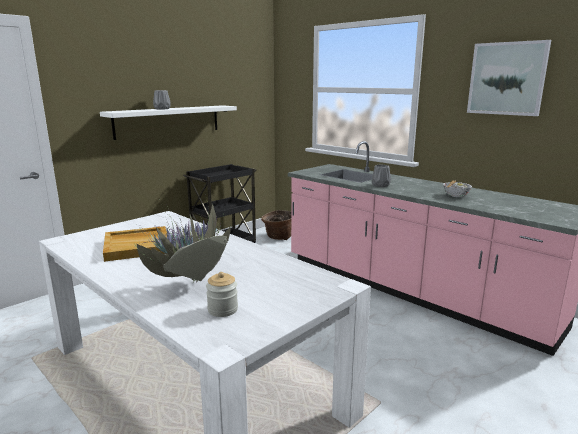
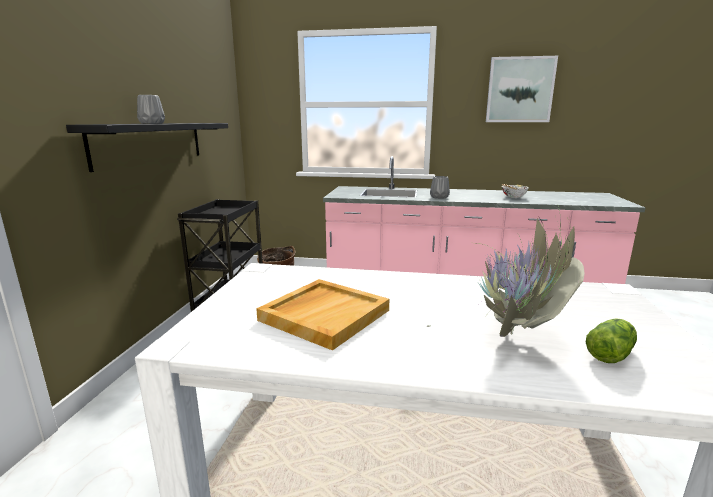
camera: 35 degrees left, 0 degrees up
(168, 121) = (151, 143): white shelf -> black shelf
(222, 310) = (611, 353): jar -> lettuce

